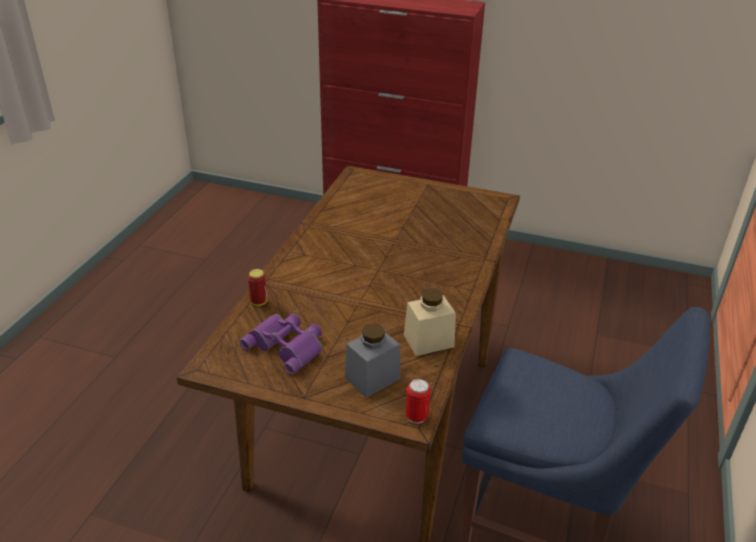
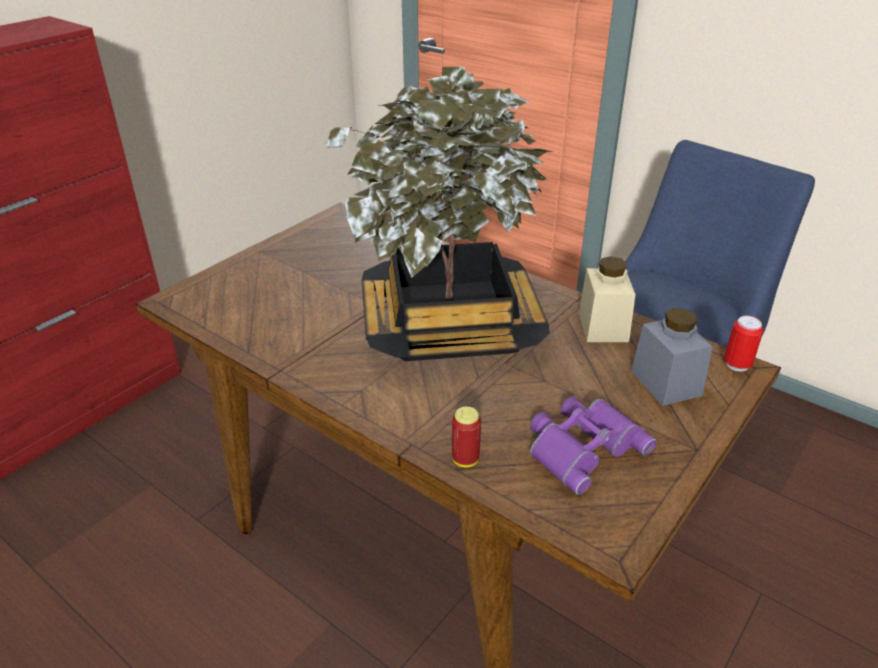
camera: 70 degrees left, 0 degrees up
(386, 272) = (449, 327): none -> potted plant

